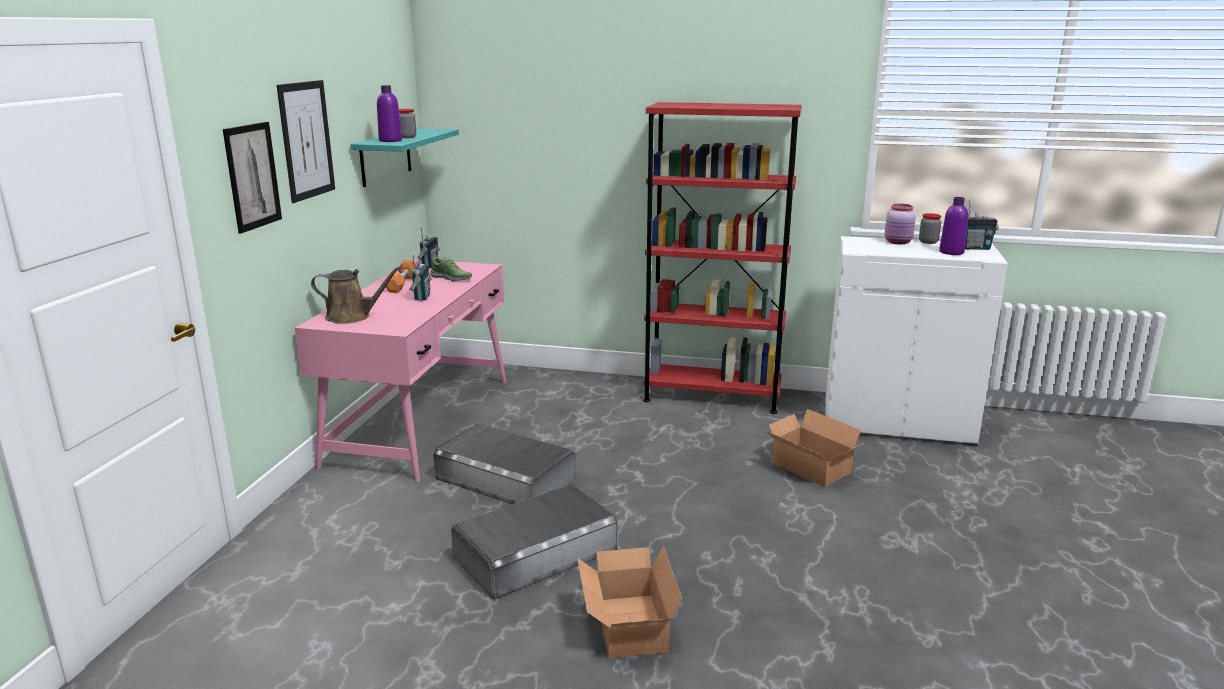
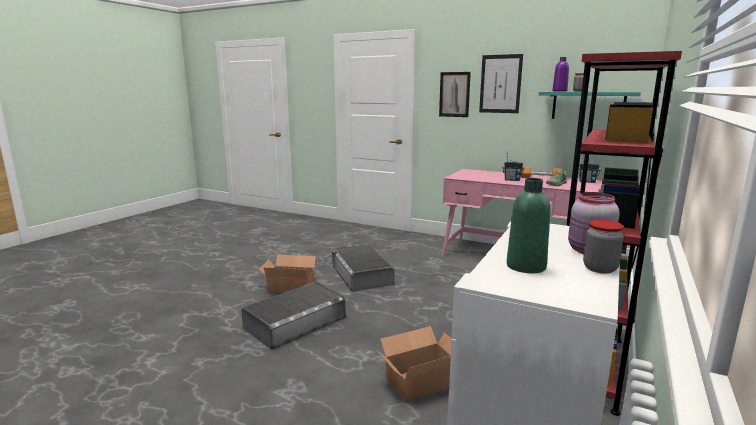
camera: 105 degrees right, 5 degrees down
(352, 317) = (476, 173): brown watering can -> none
(505, 478) = (439, 273): grey storage box -> grey storage box (295, 323)
(951, 252) = (526, 266): purple bottle -> green bottle
(975, 248) = (560, 290): radio -> none

